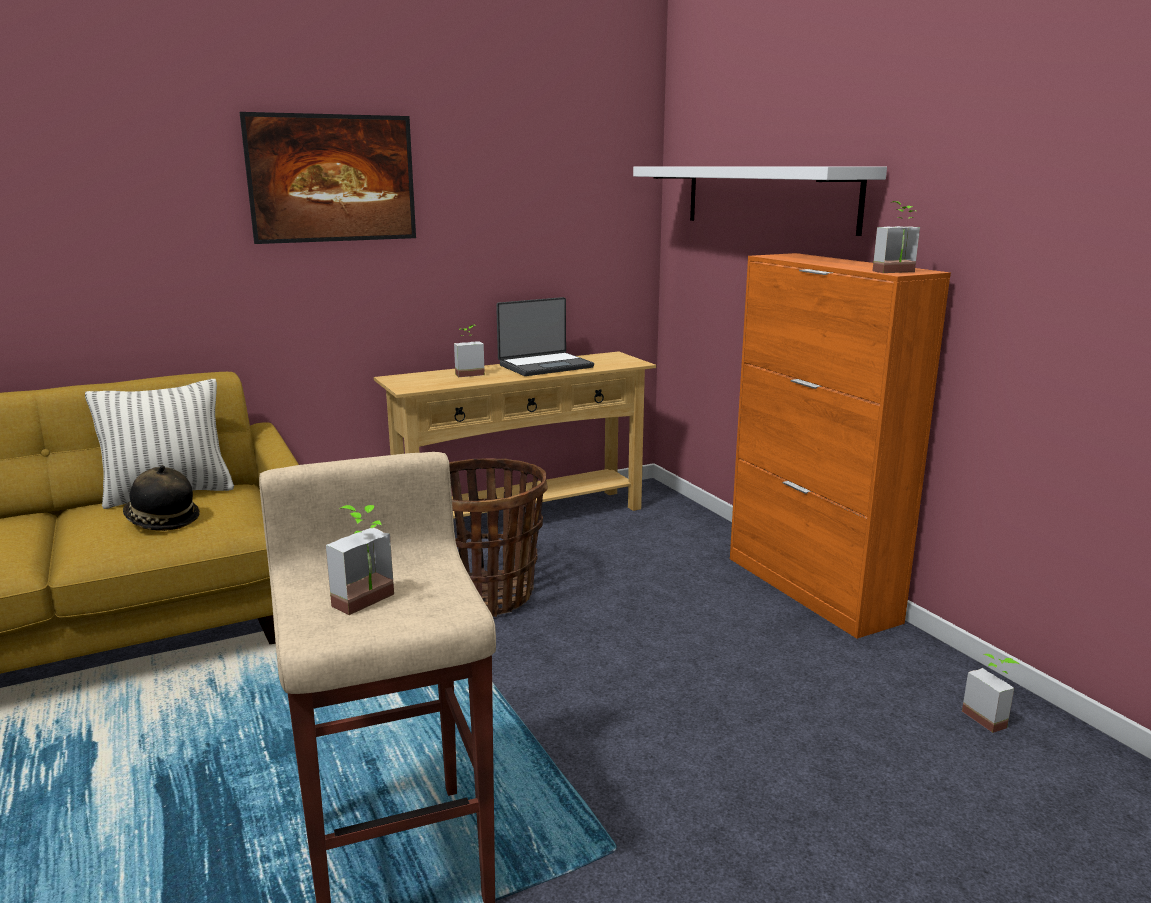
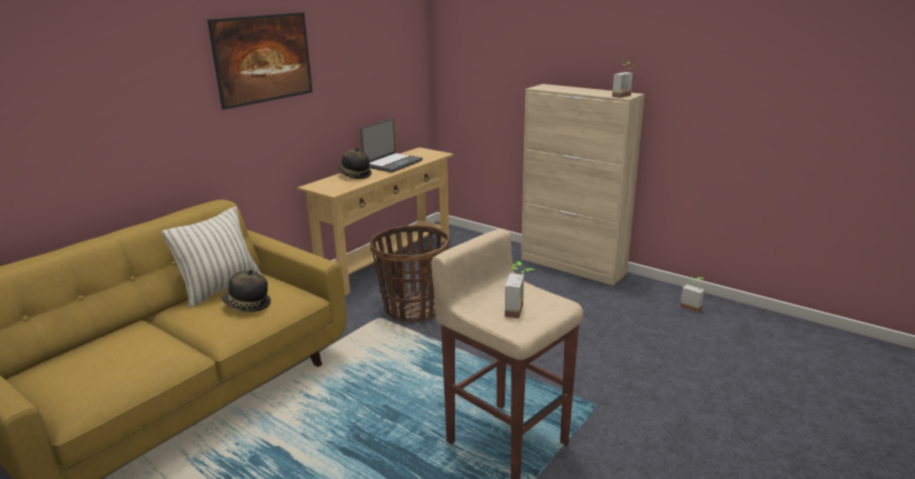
camera: 25 degrees left, 5 degrees up
(468, 373) = (354, 175): potted plant -> hat
(767, 197) = (519, 51): white shelf -> none
(811, 589) = (573, 266): orange cabinet -> beige cabinet

